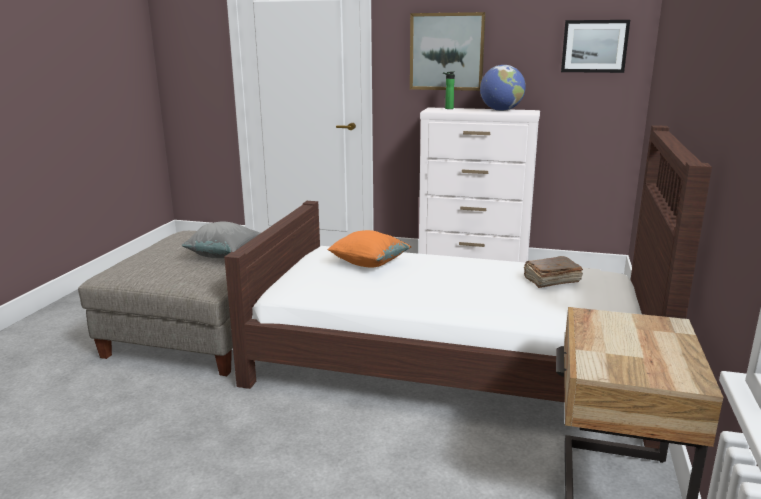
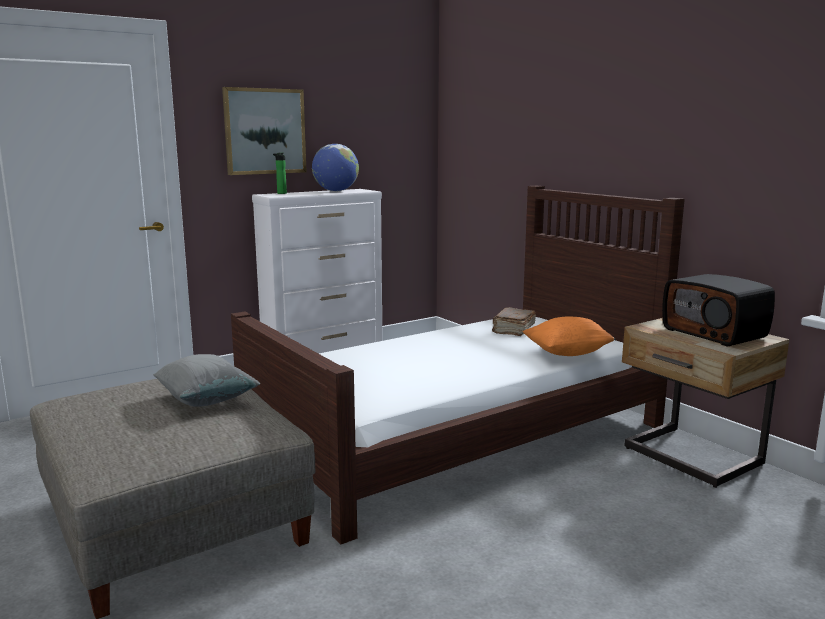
camera: 50 degrees left, 5 degrees down
(369, 263) = (362, 361): orange pillow -> orange pillow (567, 353)
(594, 46) = (396, 125): picture -> none
(644, 351) = (715, 333): none -> radio

